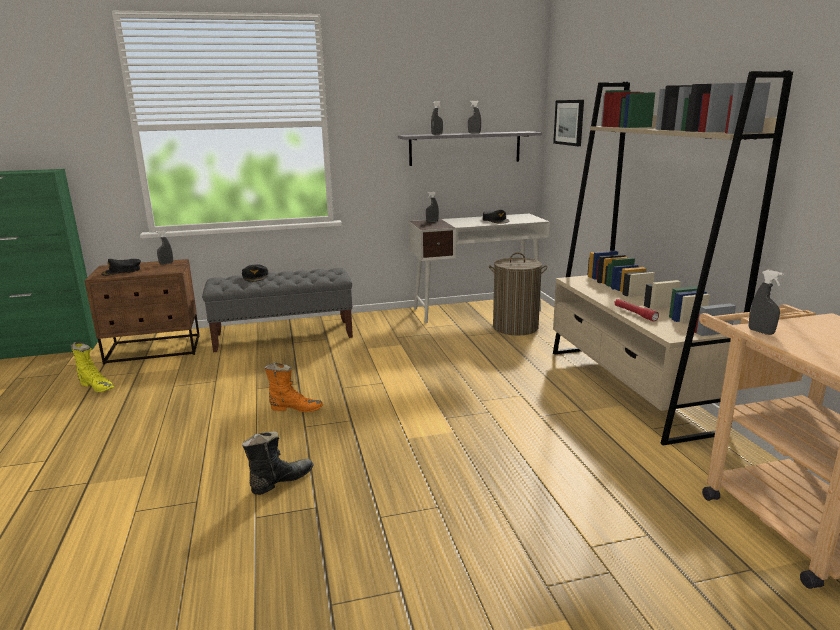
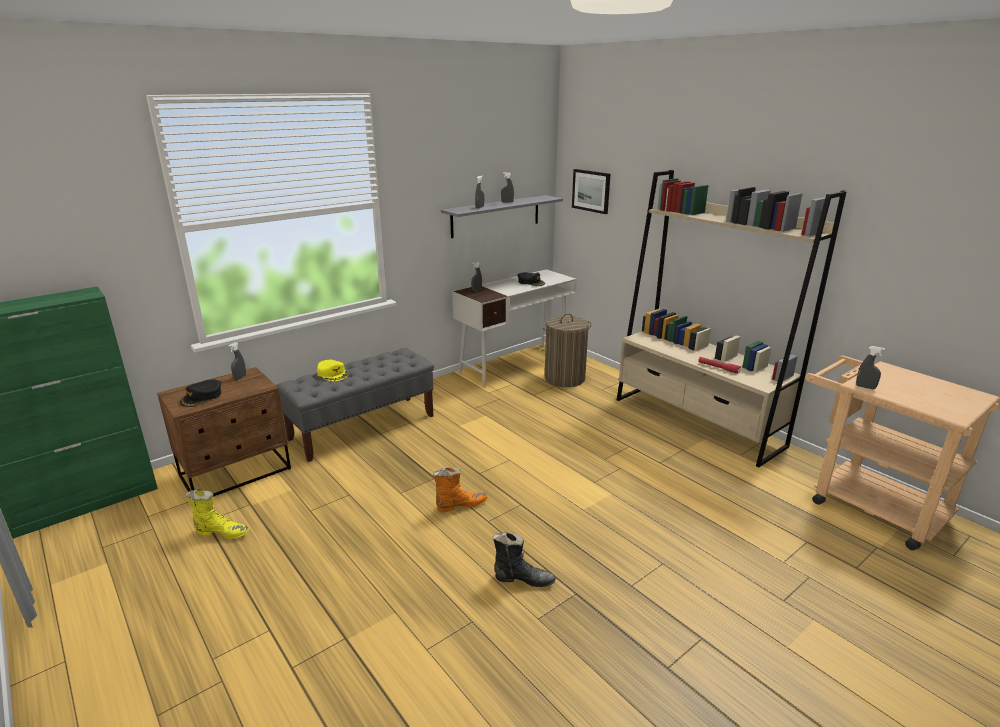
camera: 25 degrees left, 5 degrees up
(255, 276) = (332, 374): black cap -> yellow cap
(280, 481) = (523, 579): black boot -> black boot turned 75 degrees clockwise

